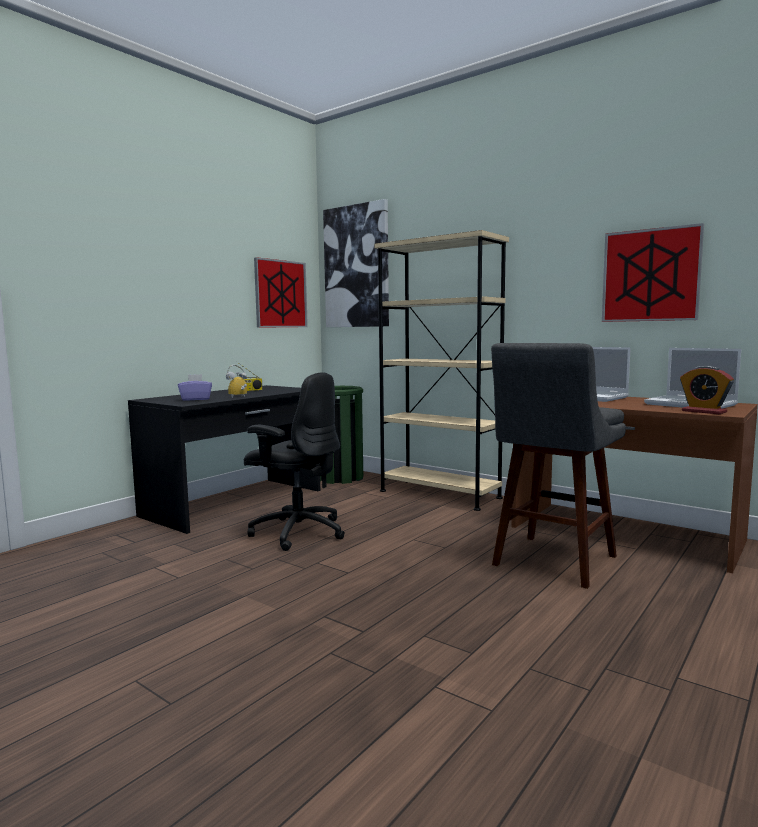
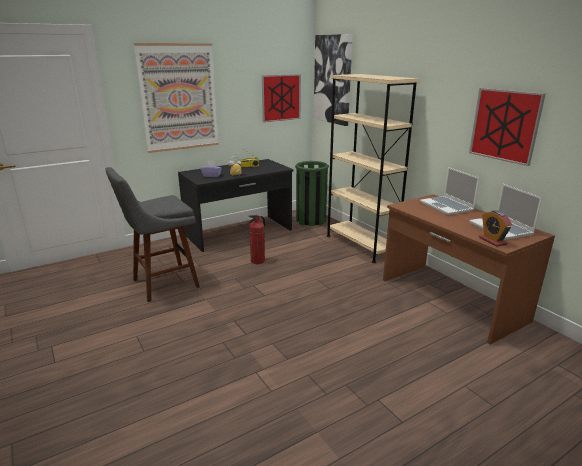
camera: 20 degrees right, 15 degrees up
(132, 275) = (179, 98): none -> picture
(297, 532) = (258, 261): black office chair -> fire extinguisher
(552, 562) = (382, 312): grey stool -> grey stool (162, 284)

